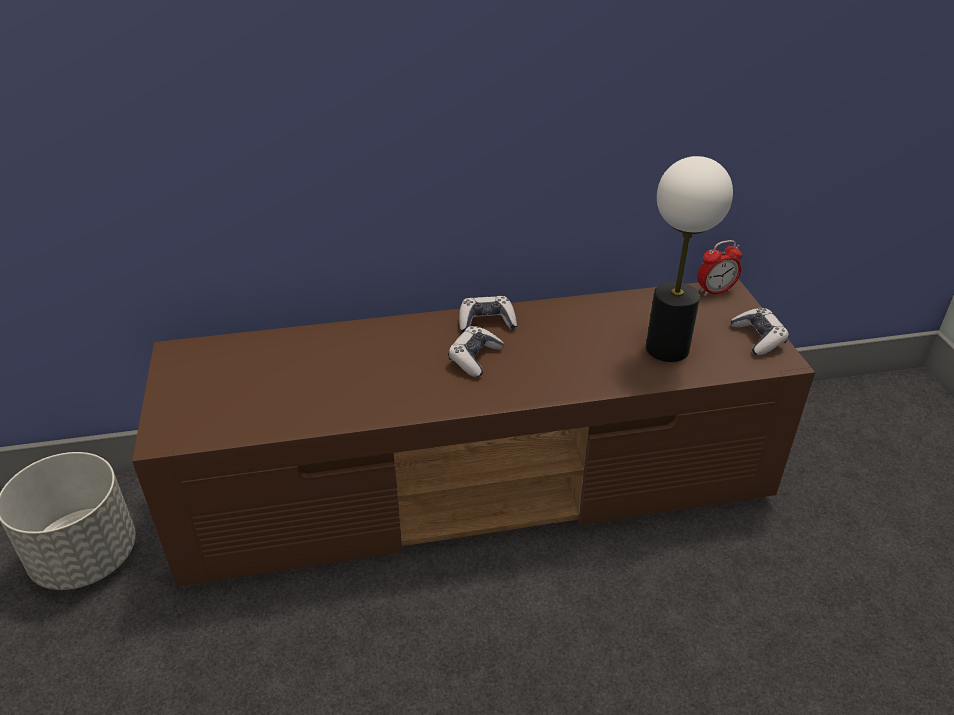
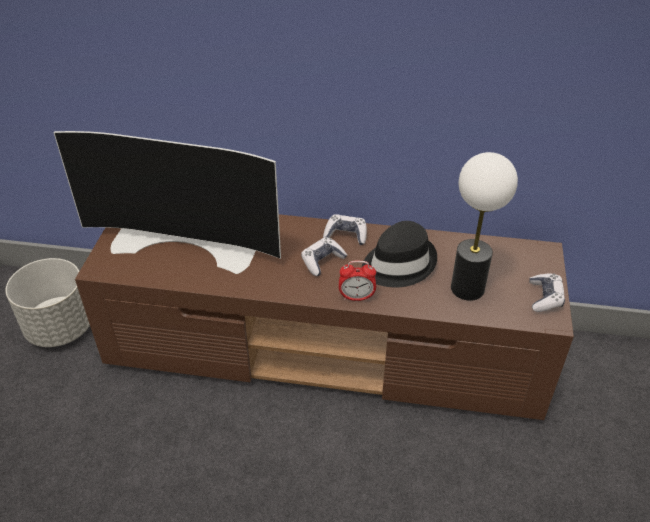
camera: 20 degrees right, 5 degrees up
(278, 375) = (187, 242): none -> television
(569, 340) = (398, 263): none -> black hat
(715, 291) = (535, 250): alarm clock -> alarm clock (356, 297)

